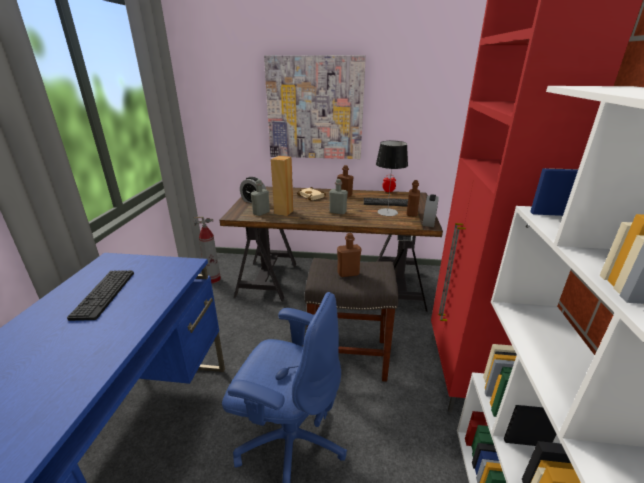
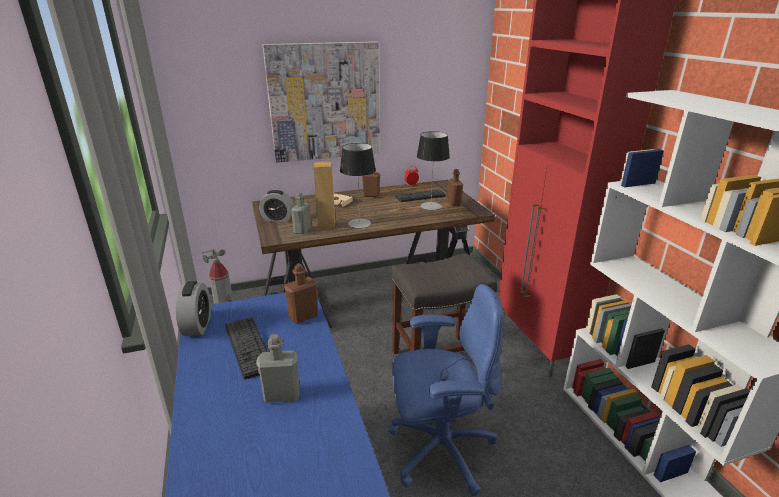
camera: 25 degrees left, 0 degrees up
(310, 215) = (359, 223): none -> table lamp
(337, 212) = (383, 214): grey bottle -> grey bottle (282, 395)
(348, 273) = (441, 272): brown bottle -> brown bottle (303, 316)
(428, 222) = (477, 209): alarm clock -> alarm clock (197, 325)

